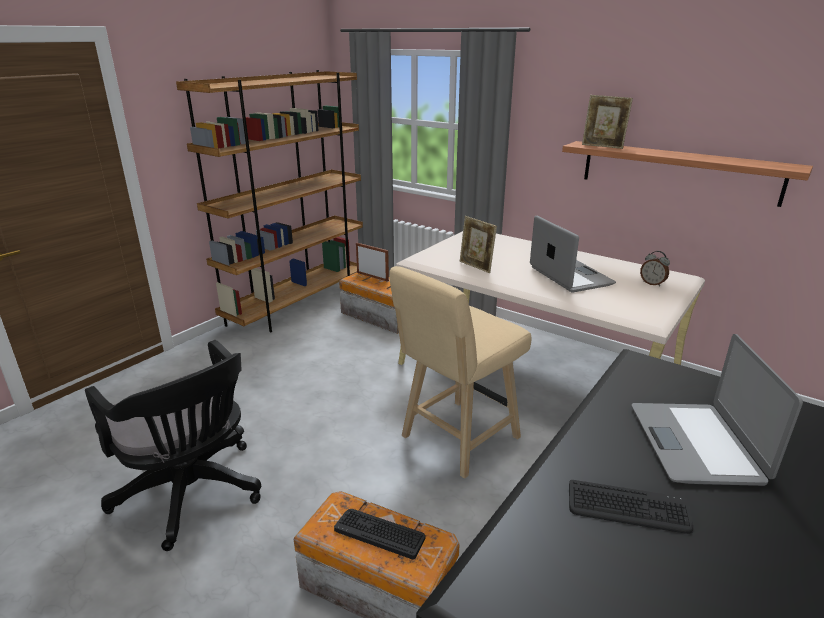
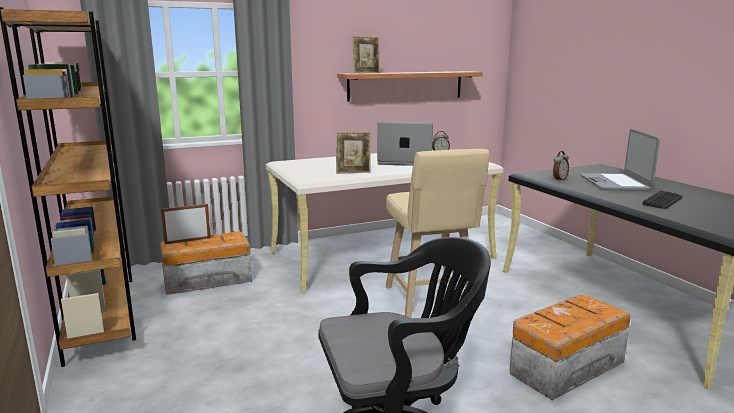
camera: 60 degrees left, 10 degrees down
(380, 533) = (570, 314): keyboard -> none
(637, 388) = (559, 179): none -> alarm clock
(696, 443) = (614, 183): laptop -> laptop turned 60 degrees clockwise

